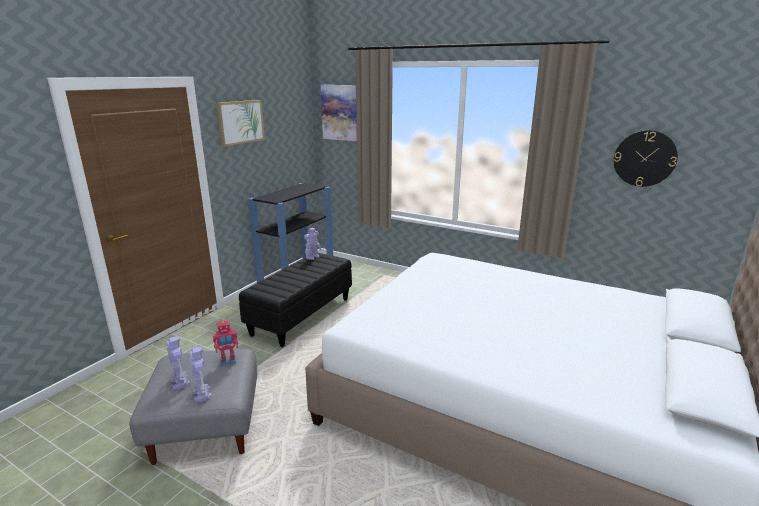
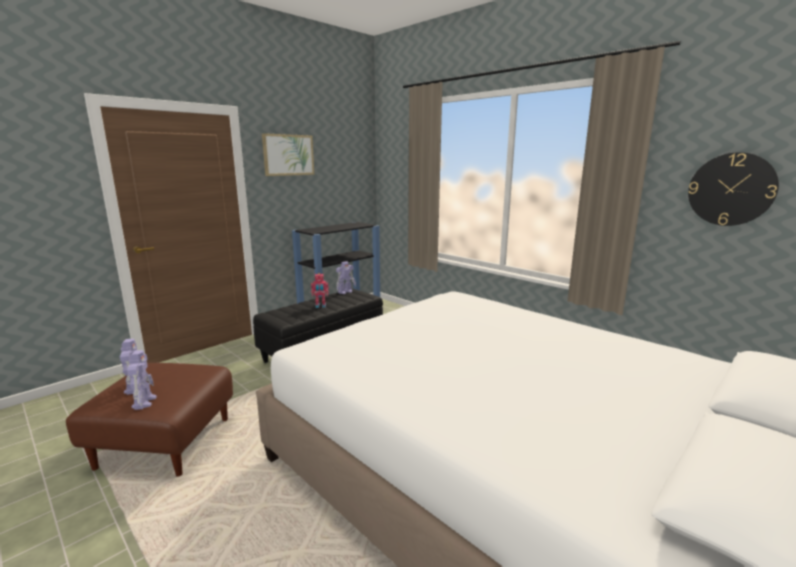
camera: 15 degrees right, 5 degrees down
(206, 427) = (165, 442): grey ottoman -> brown ottoman
(228, 361) = (194, 375): toy robot -> toy robot (320, 306)
(339, 112) = (396, 153): picture -> none

